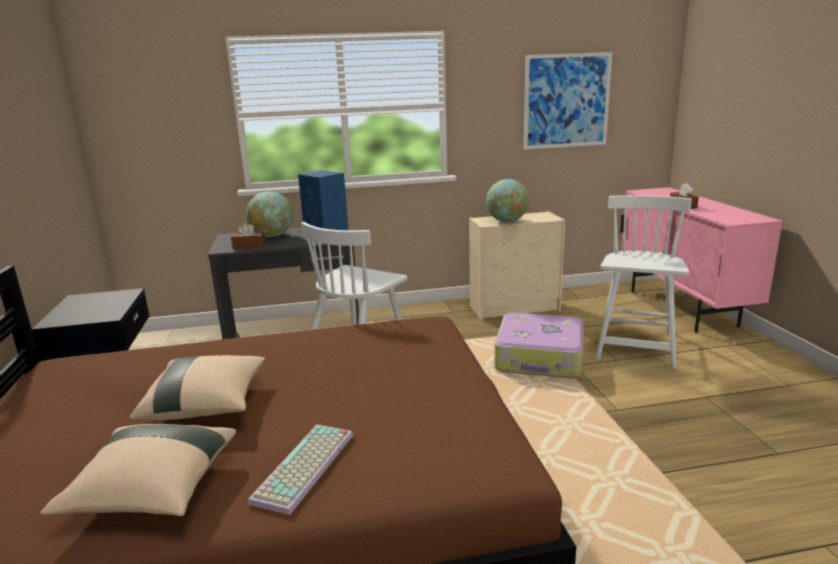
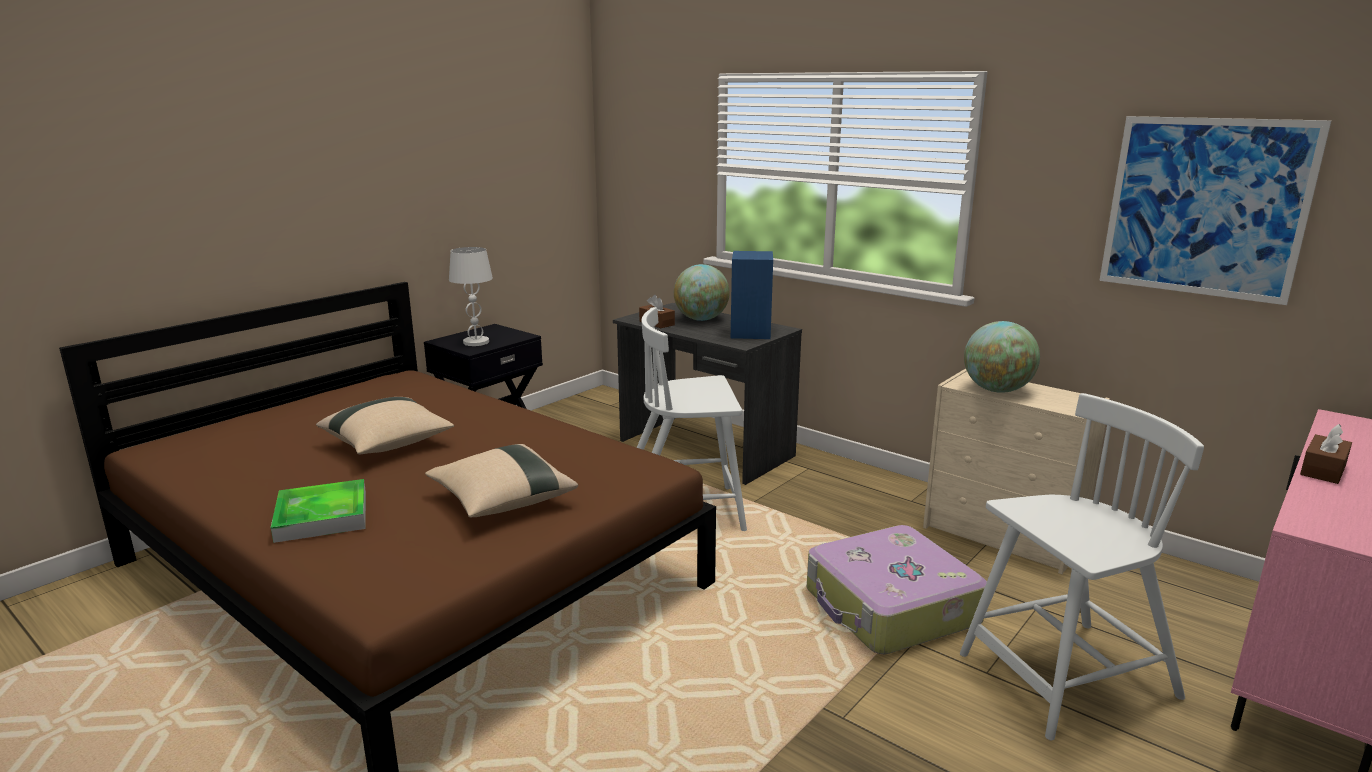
camera: 50 degrees right, 0 degrees up
(95, 311) = (476, 342): none -> white table lamp
(152, 491) = (259, 478): beige pillow -> beige pillow (502, 501)
(306, 468) = (322, 516): keyboard -> tray

